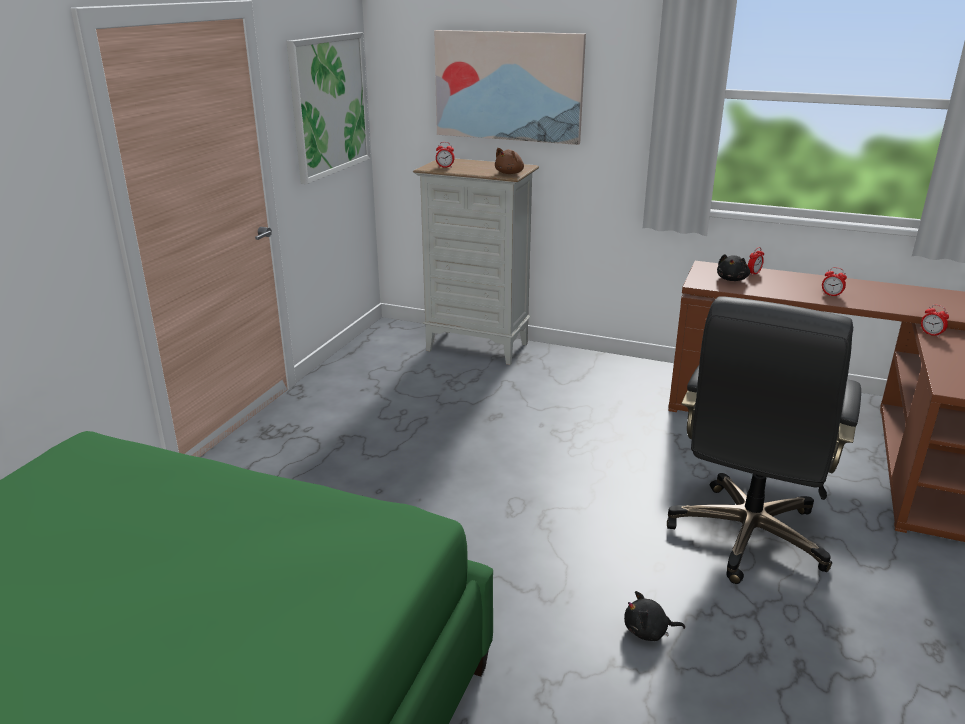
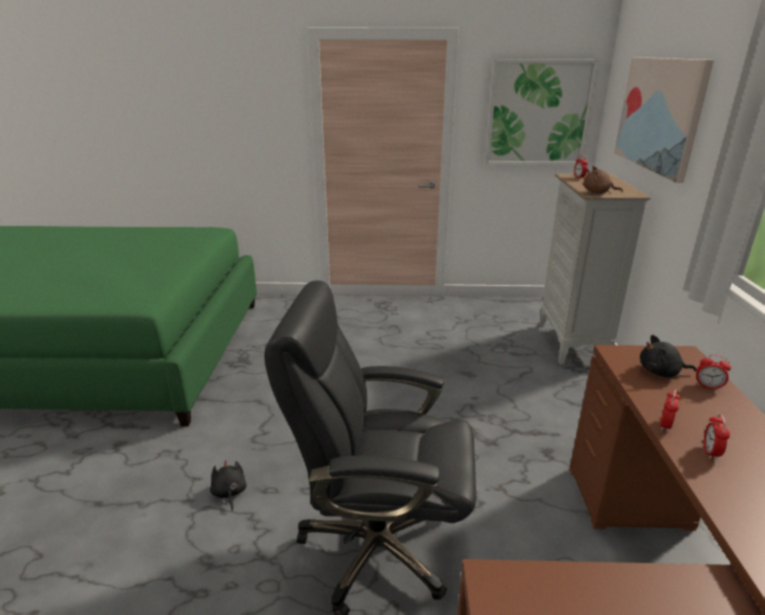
camera: 70 degrees right, 0 degrees up
(931, 334) = (712, 582): alarm clock -> alarm clock (665, 425)

